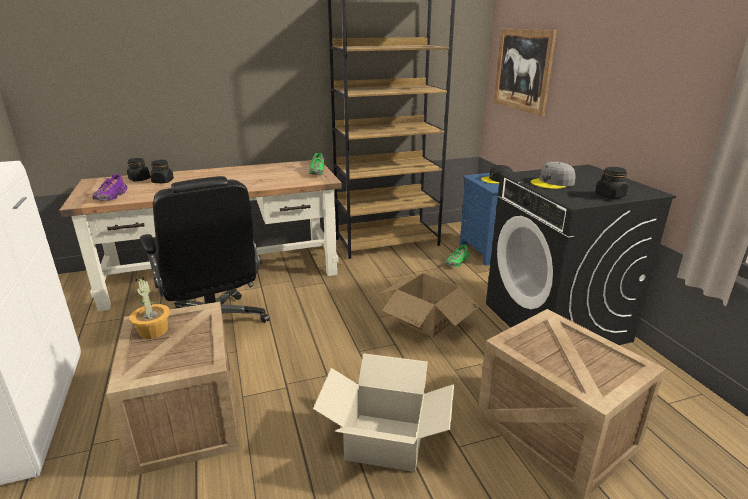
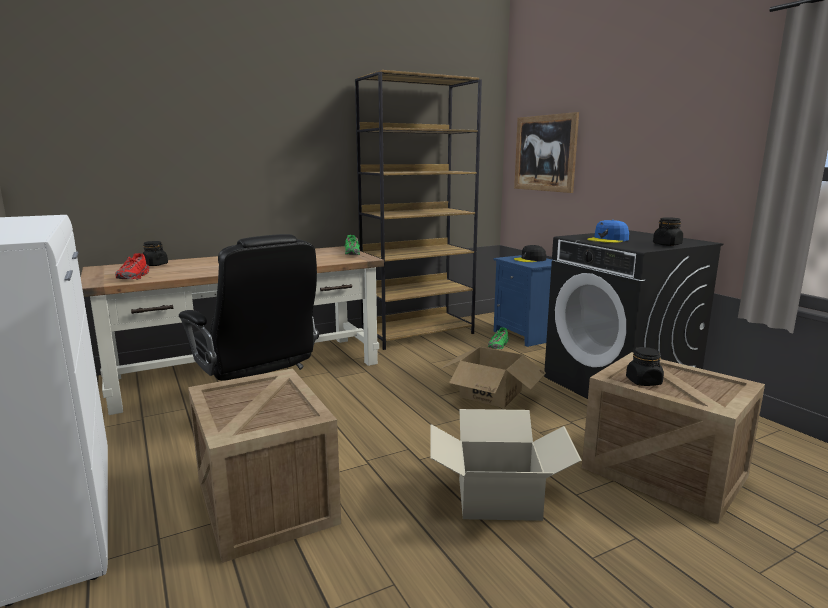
camera: 10 degrees left, 10 degrees down
(111, 197) = (134, 277): purple shoe -> red shoe
(153, 331) = (230, 397): potted plant -> none
(163, 181) = (184, 265): black jar -> black jar (643, 382)
(552, 183) = (608, 239): grey cap -> blue cap

